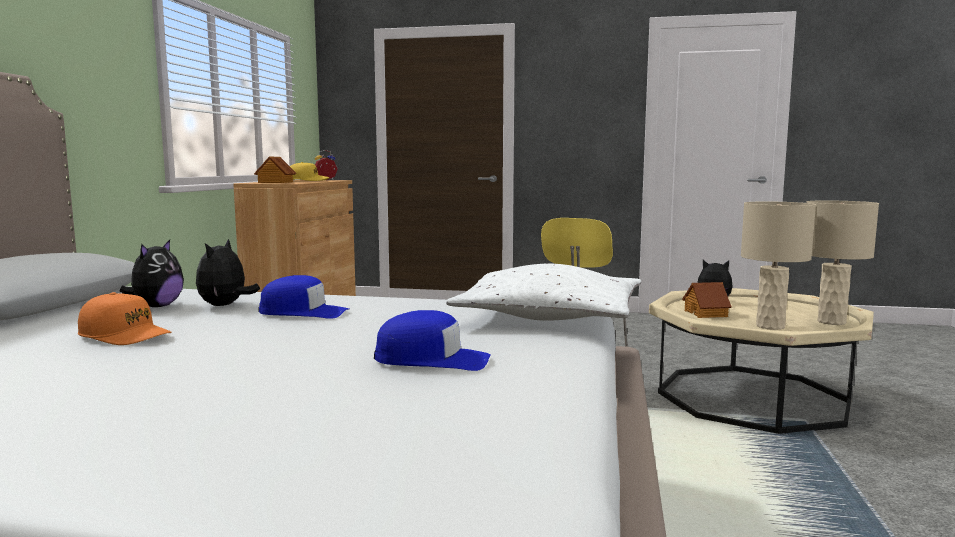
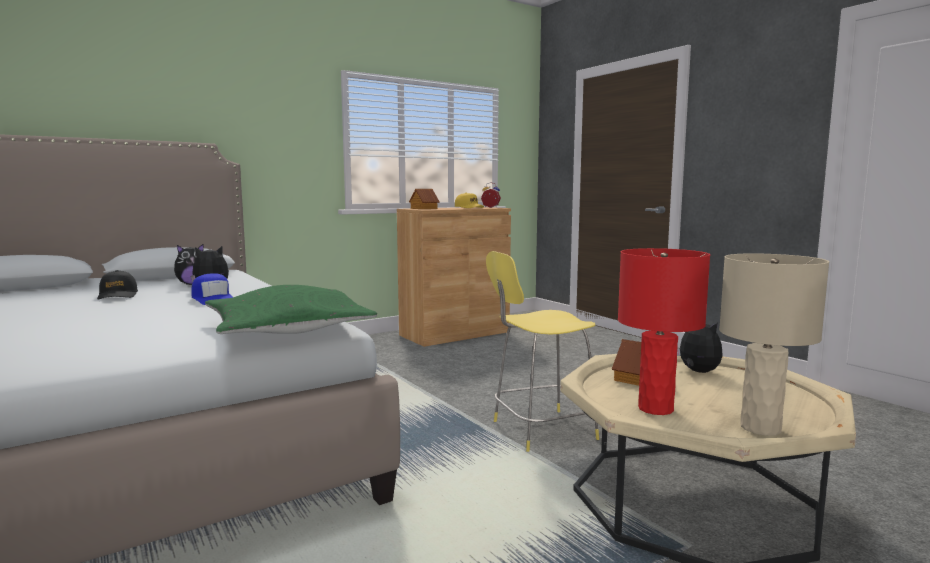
camera: 45 degrees right, 0 degrees up
(125, 335) = (118, 295): orange cap -> black cap
(432, 360) = (116, 335): blue cap -> none
(550, 316) = (287, 330): white pillow -> green pillow
(770, 326) = (656, 409): beige table lamp -> red table lamp

